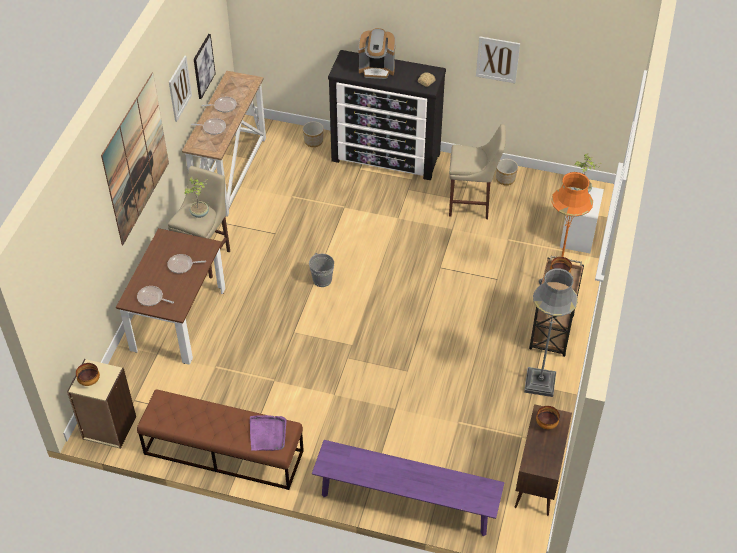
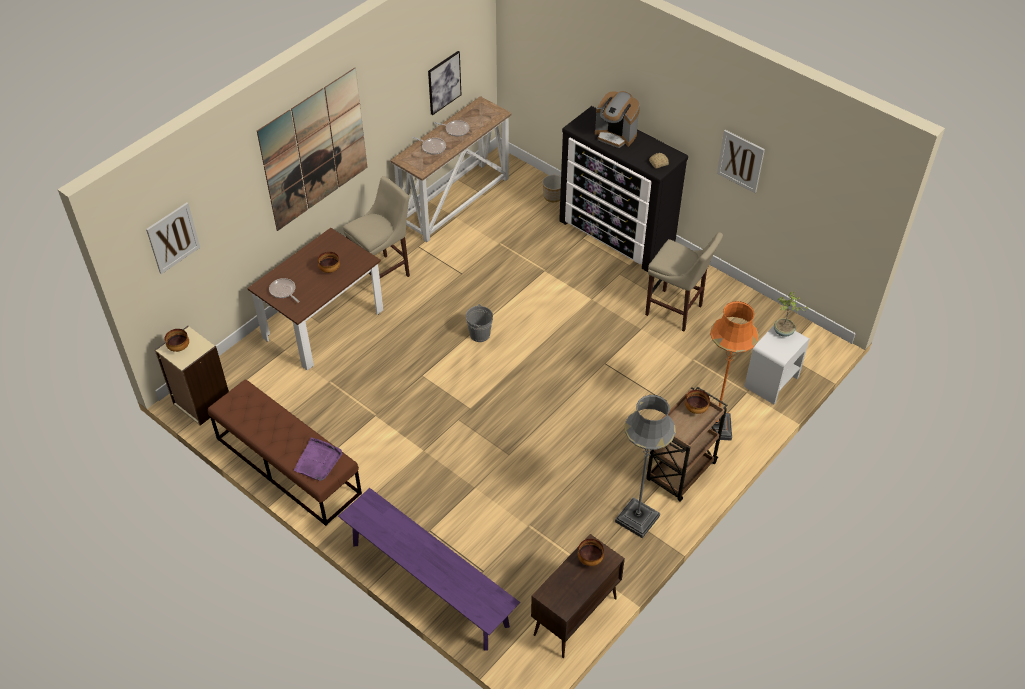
camera: 25 degrees right, 0 degrees up
(179, 88) = (399, 95): picture -> picture (173, 238)
(182, 265) = (330, 270): frying pan -> bowl
(200, 214) = (377, 226): potted plant -> none
(505, 179) = (728, 296): planter -> none

